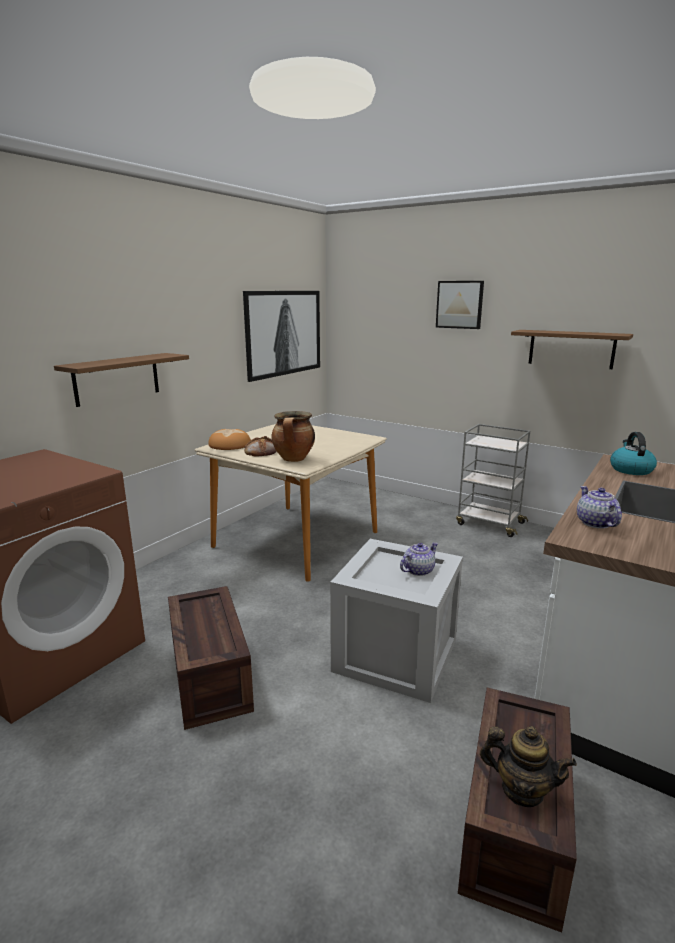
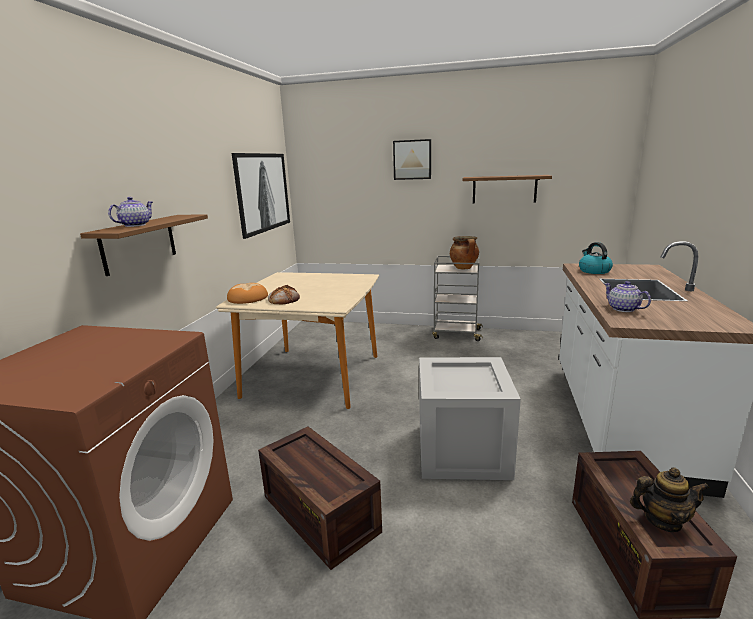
camera: 20 degrees left, 0 degrees up
(294, 459) = (322, 302): cooking pot -> cooking pot (464, 268)
(418, 570) = (476, 375): teapot -> teapot (135, 225)

